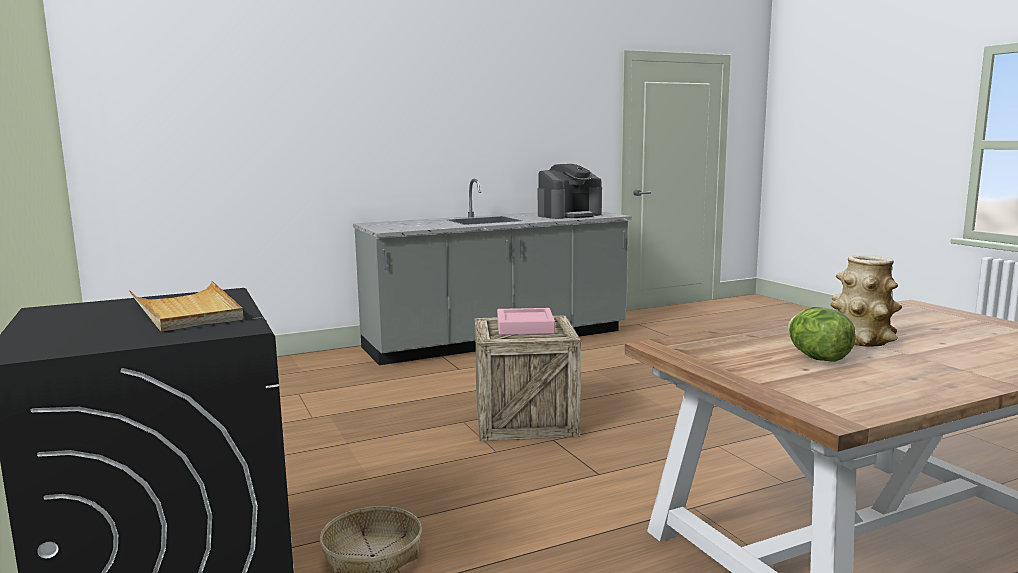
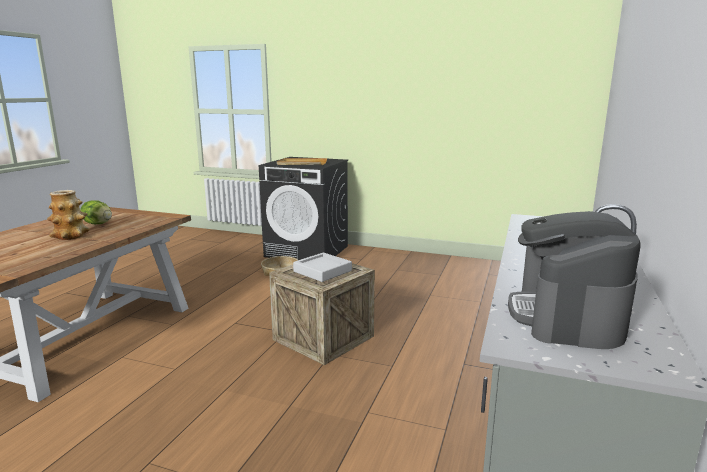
camera: 135 degrees right, 5 degrees up
(525, 327) = (322, 271): pink tray -> grey tray

